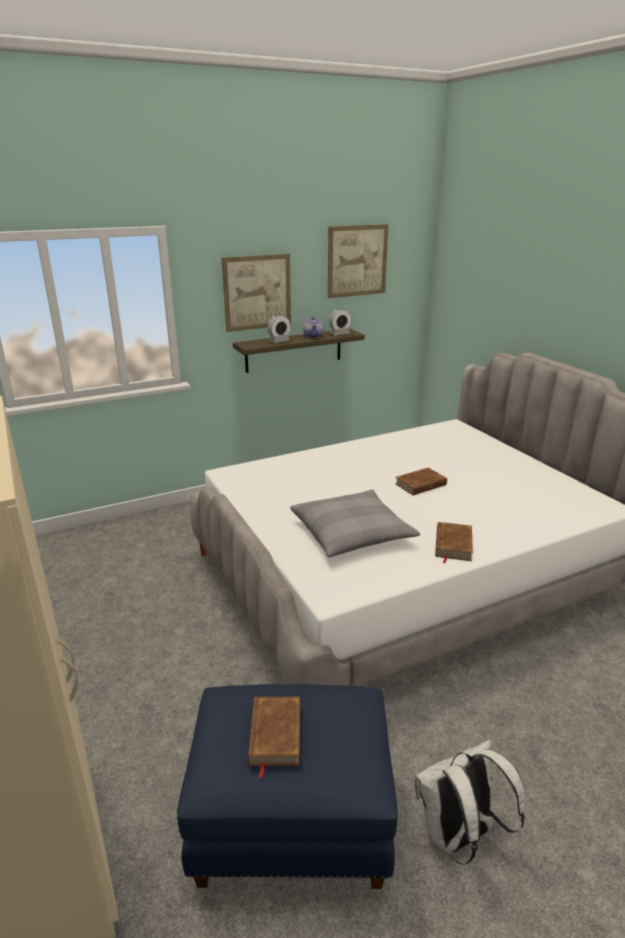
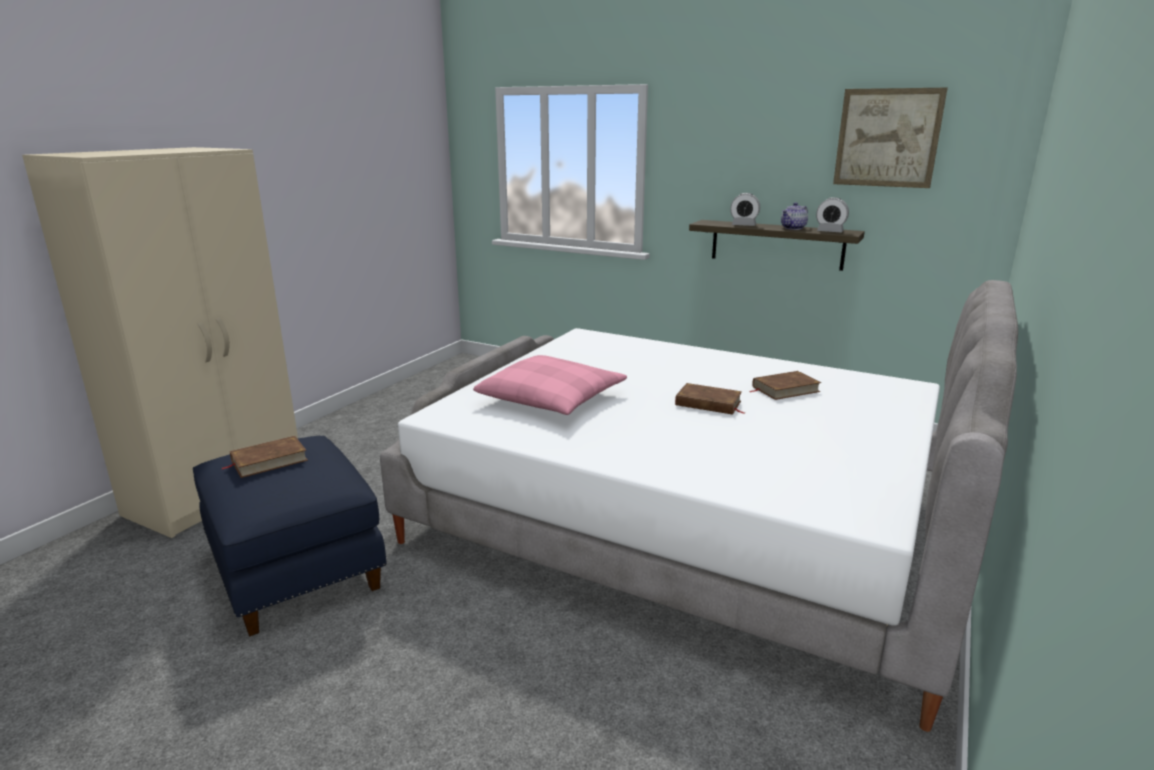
camera: 55 degrees right, 5 degrees down
(257, 292) = (737, 165): picture -> none
(352, 533) = (552, 399): grey pillow -> pink pillow
(453, 545) = (598, 445): brown book -> brown book (785, 389)
(458, 836) = (326, 666): white backpack -> none

